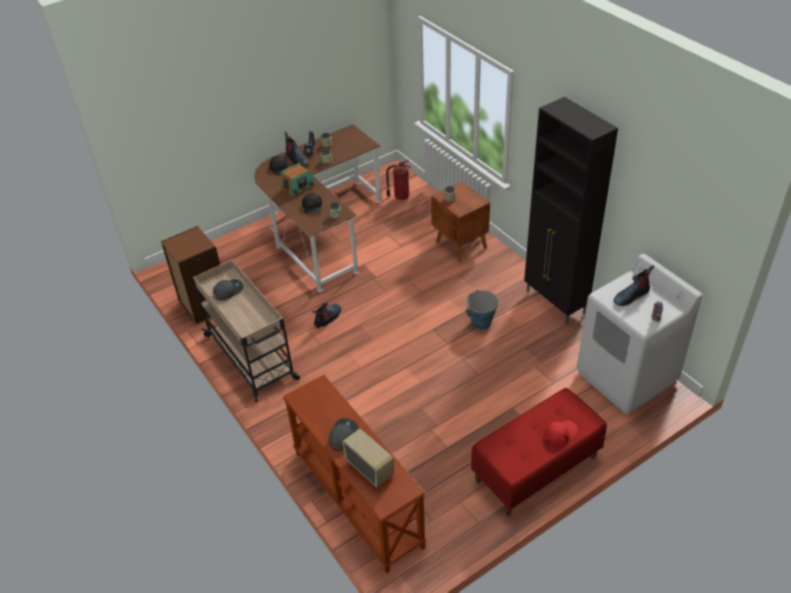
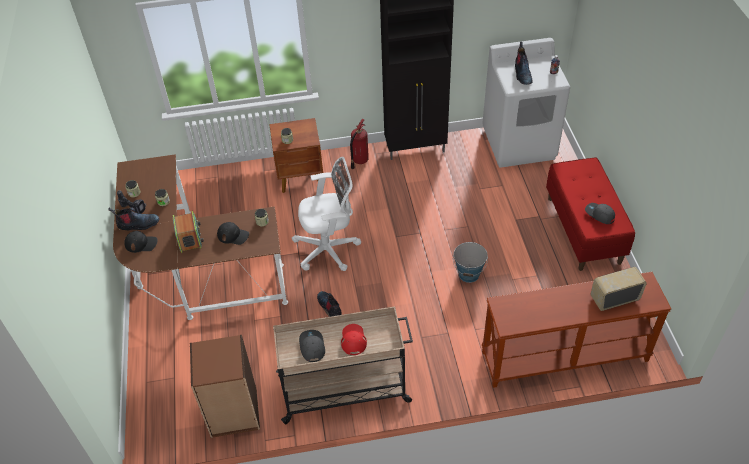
camera: 65 degrees left, 5 degrees up
(343, 435) = (570, 306): grey cap -> grey cap (599, 215)
(390, 293) = (329, 249): none -> white office chair
(400, 196) = (195, 194): fire extinguisher -> fire extinguisher (359, 160)
(481, 322) = (408, 201): bucket -> bucket (469, 274)
(560, 433) = (596, 185): red cap -> red cap (353, 340)

